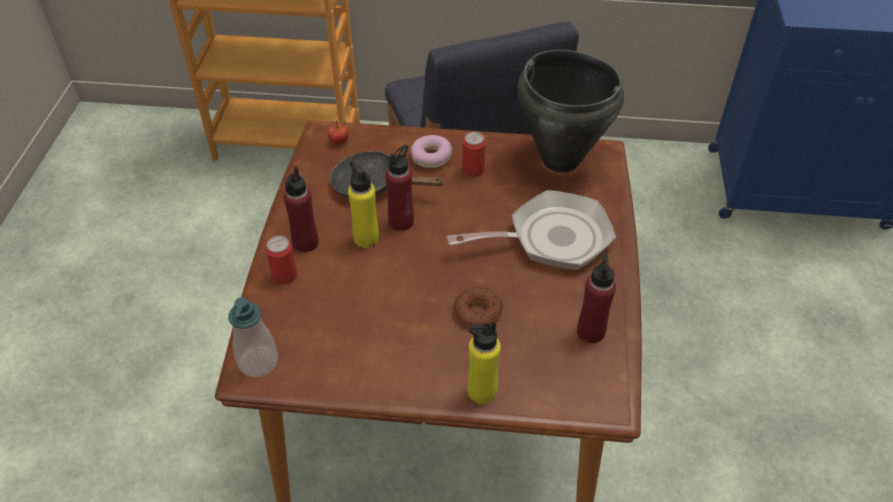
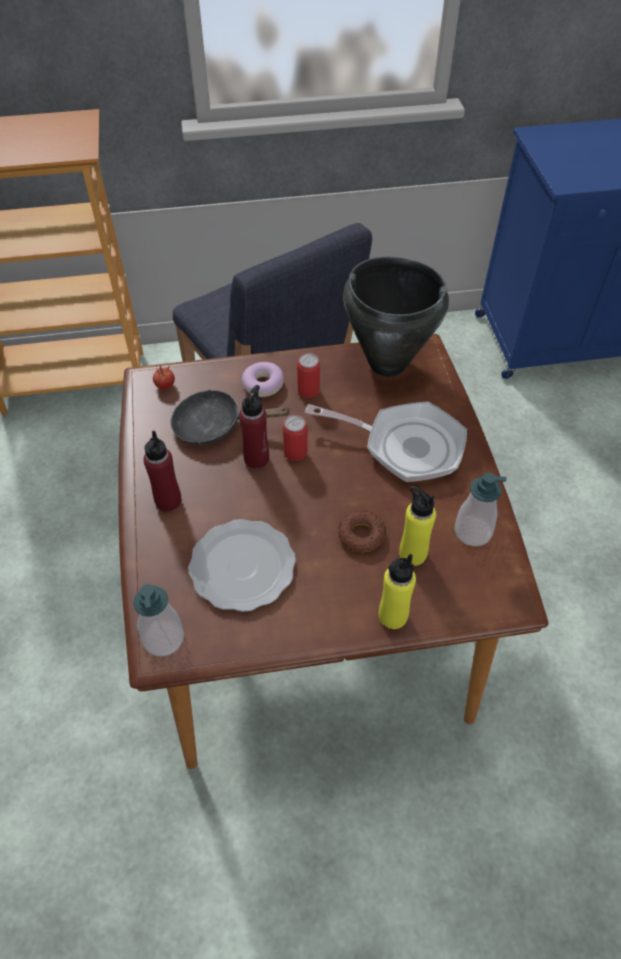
camera: 15 degrees left, 5 degrees up
(284, 276) = (159, 540): can -> can (295, 452)
(354, 314) = (243, 565): none -> plate
(366, 238) = (228, 483): yellow bottle -> yellow bottle (412, 553)
(551, 238) = (405, 446): frying pan -> frying pan turned 45 degrees clockwise
(591, 331) = (472, 531): red bottle -> soap dispenser

